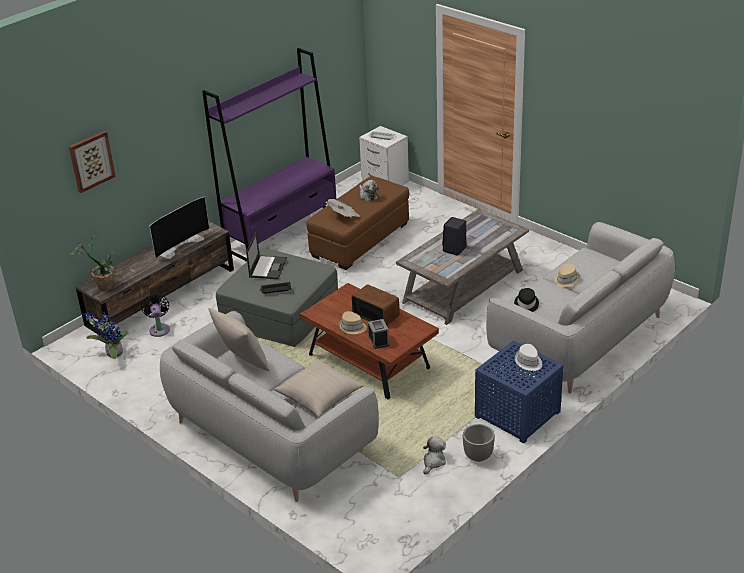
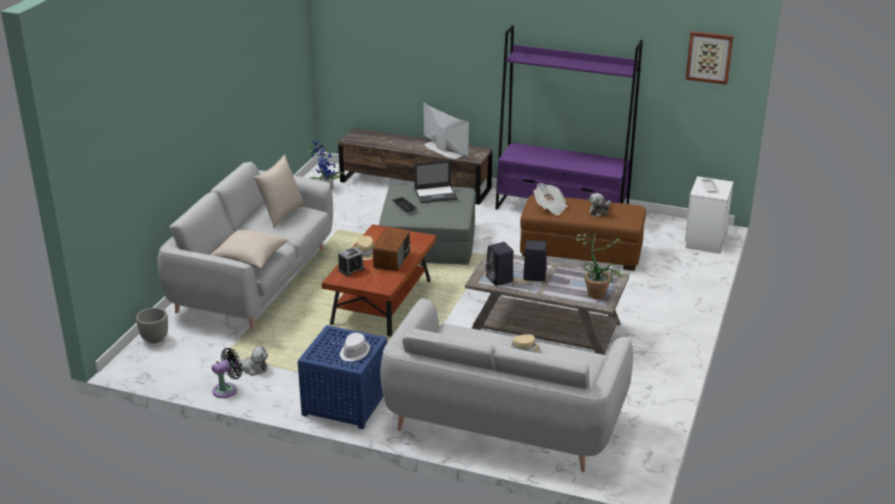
camera: 65 degrees right, 5 degrees down
(91, 161) = (389, 30): picture -> picture (709, 57)
(103, 284) = (362, 136): potted plant -> potted plant (597, 292)
(159, 329) = (369, 196): black fan -> black fan (227, 389)
(180, 245) = (442, 150): television -> television turned 150 degrees counterclockwise
(449, 266) = (500, 279): none -> black speaker
(477, 456) = (271, 391): planter -> planter (154, 339)
(526, 305) = (455, 333): black hat -> none

